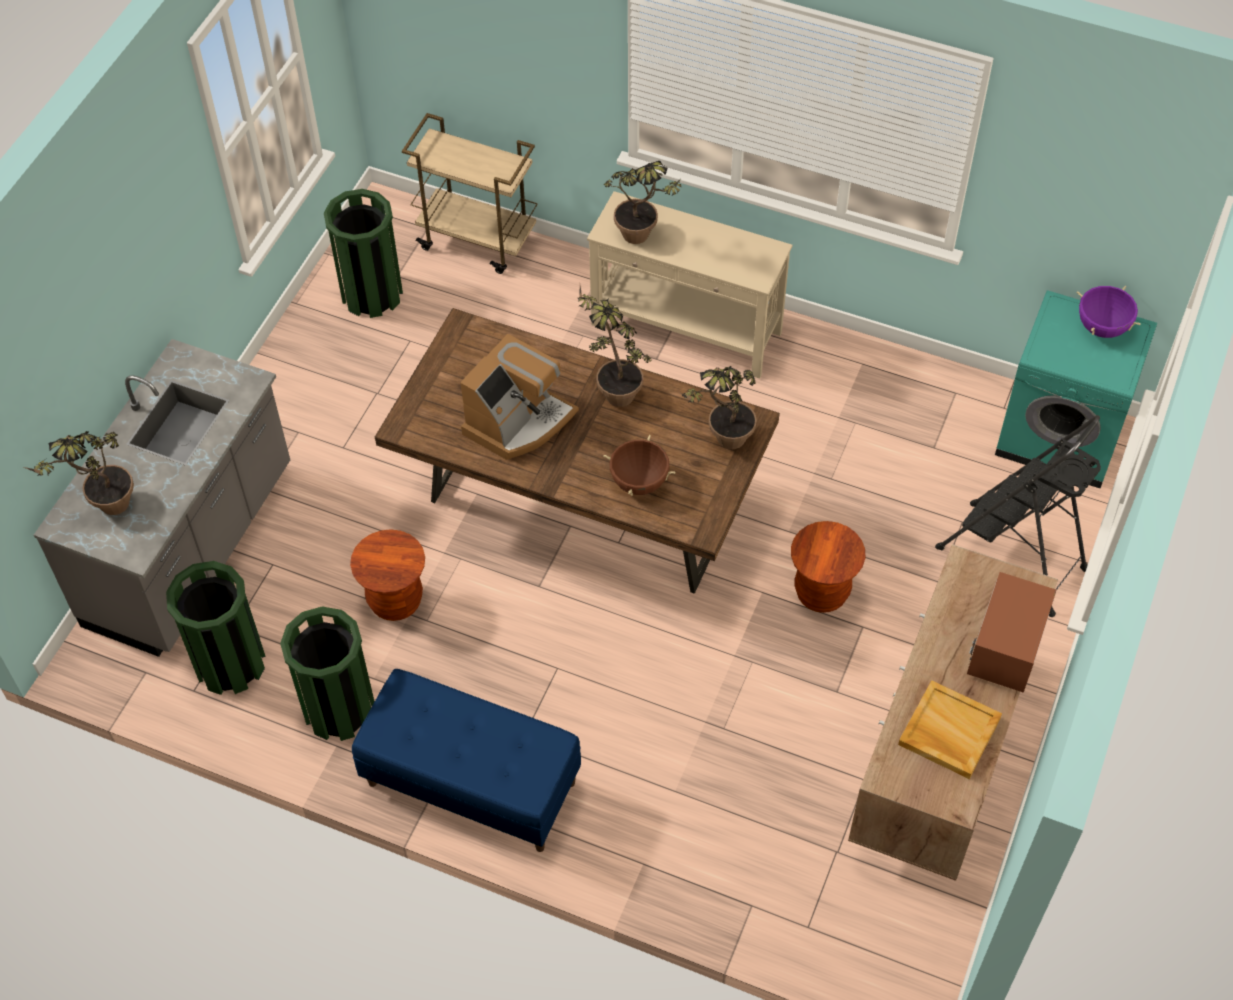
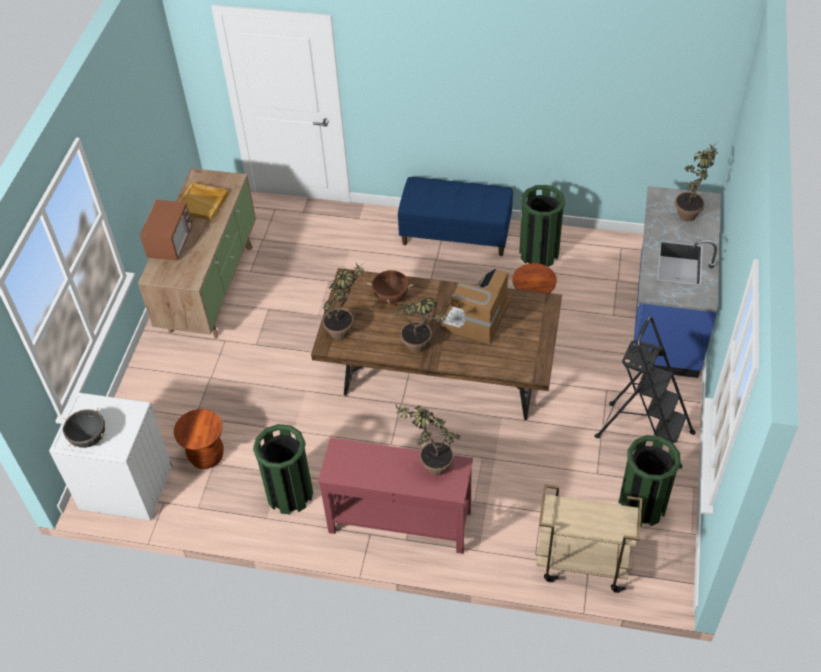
camera: 170 degrees right, 5 degrees down
(192, 548) = (666, 315): grey counter -> blue counter
(230, 664) = (608, 263): green trash can -> green trash can (289, 494)
(687, 329) = (399, 521): beige console table -> red console table
(821, 592) = (282, 358): brown stool -> brown stool (206, 456)
(1013, 558) = (163, 400): step ladder -> step ladder (643, 433)
(1059, 439) = (126, 485): turquoise washing machine -> white washing machine
(1102, 327) = (89, 438): purple cooking pot -> black cooking pot

